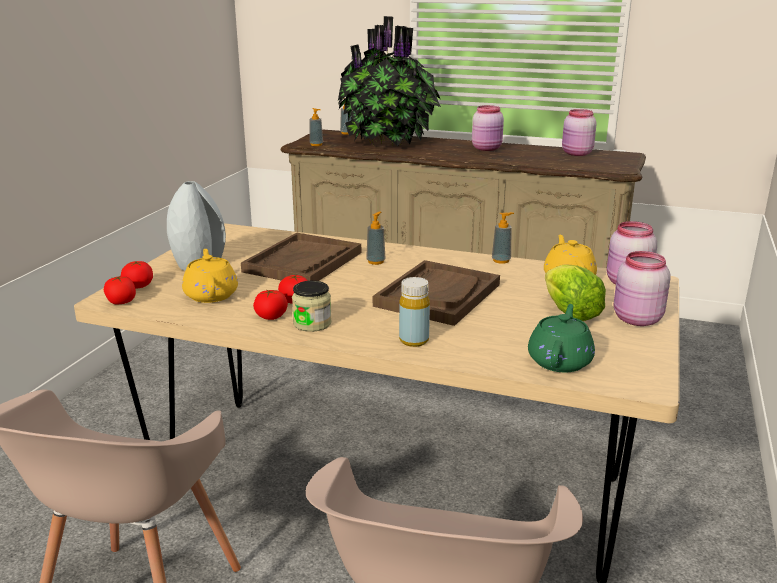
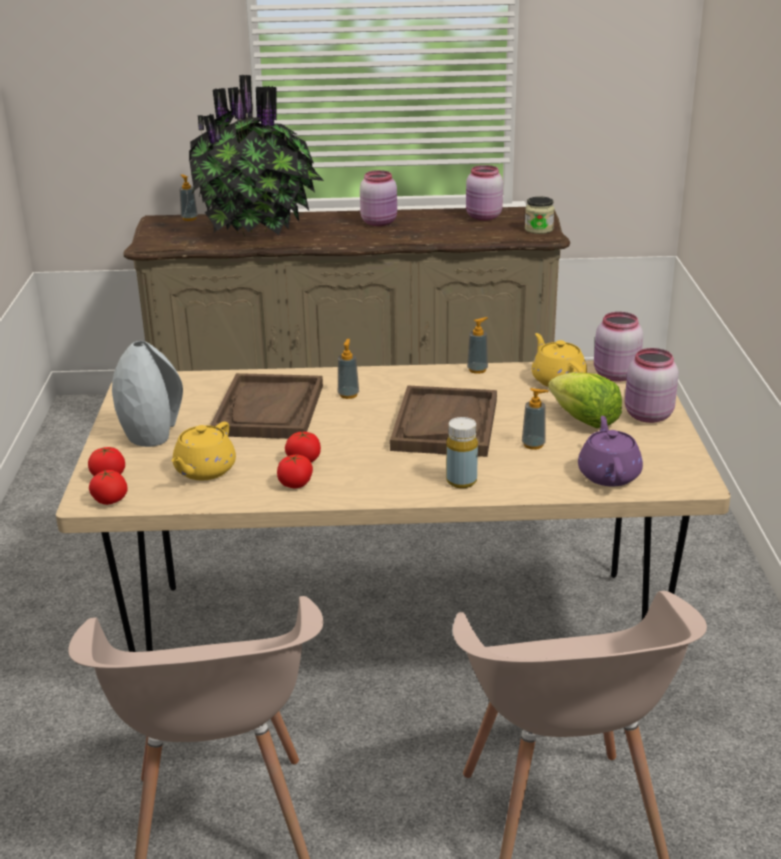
camera: 20 degrees left, 5 degrees up
(211, 294) = (204, 471): yellow teapot -> yellow teapot turned 120 degrees counterclockwise
(312, 323) = (345, 483): jar -> jar (538, 229)
(316, 145) = (169, 244): soap dispenser -> soap dispenser (533, 445)
(560, 361) = (608, 474): green teapot -> purple teapot

